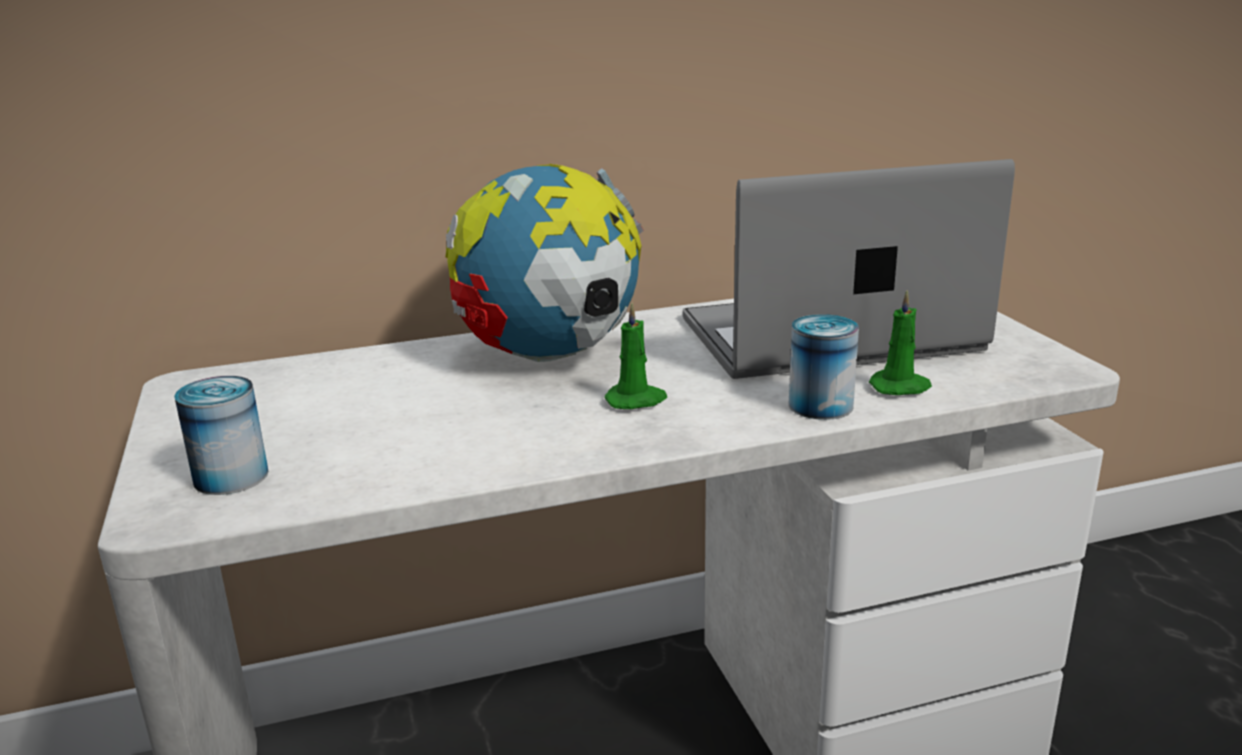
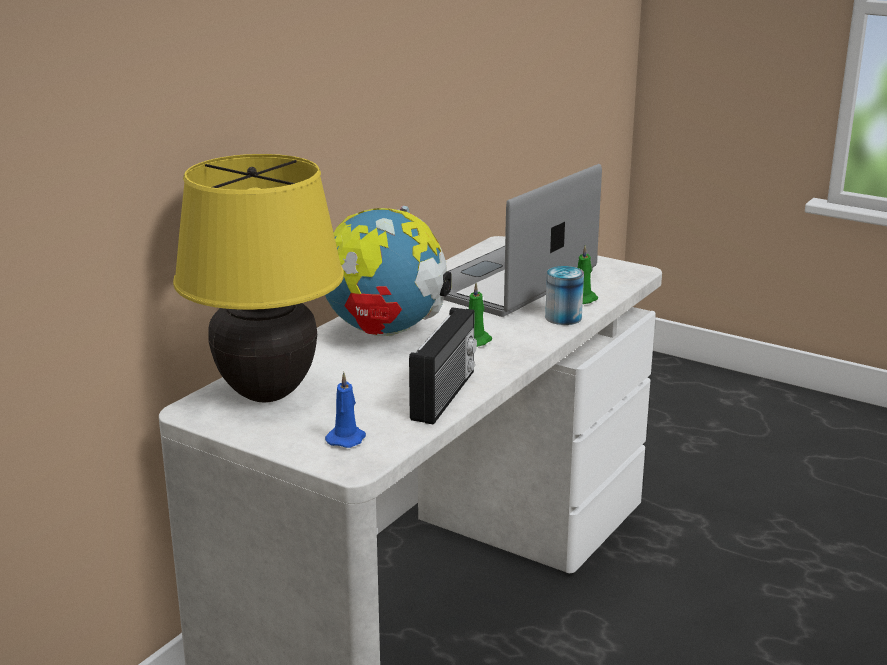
camera: 40 degrees left, 0 degrees up
(231, 477) = (347, 438): can -> blue candle
(281, 388) = (266, 393): none -> yellow table lamp
(450, 463) = (445, 395): none -> radio

